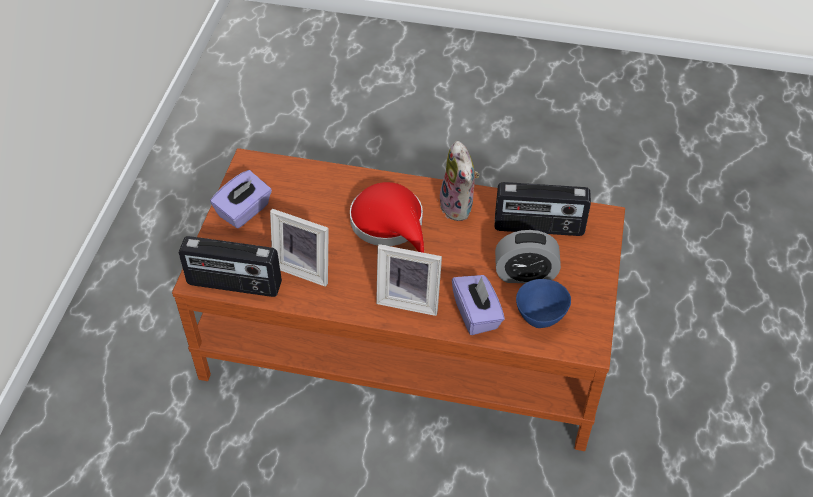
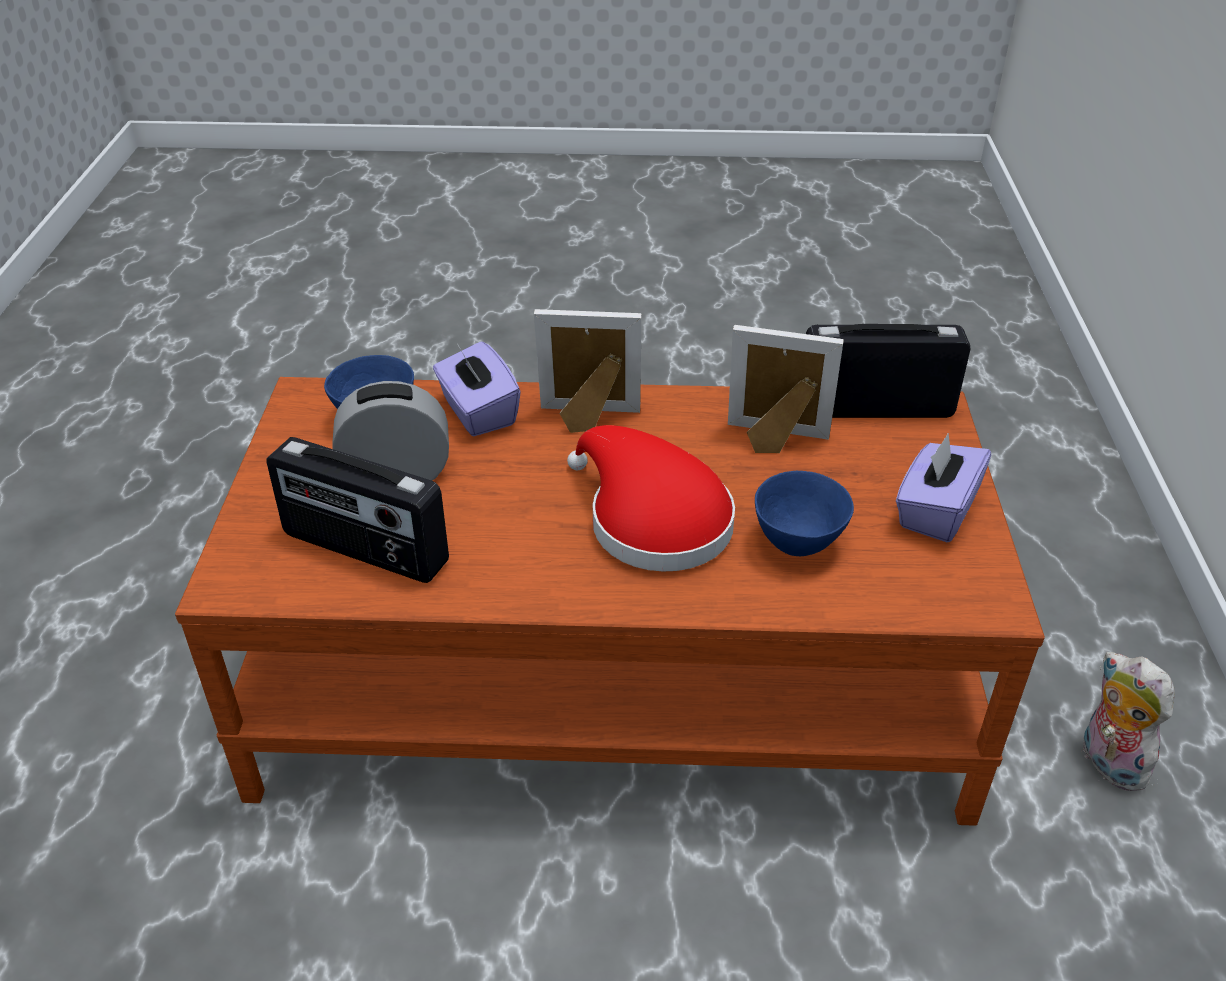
camera: 170 degrees right, 10 degrees down
(322, 202) = (798, 544): none -> blue bowl
(459, 207) = (524, 569): plush toy -> plush toy (1107, 762)
(539, 227) = (364, 550): radio -> radio turned 150 degrees counterclockwise

